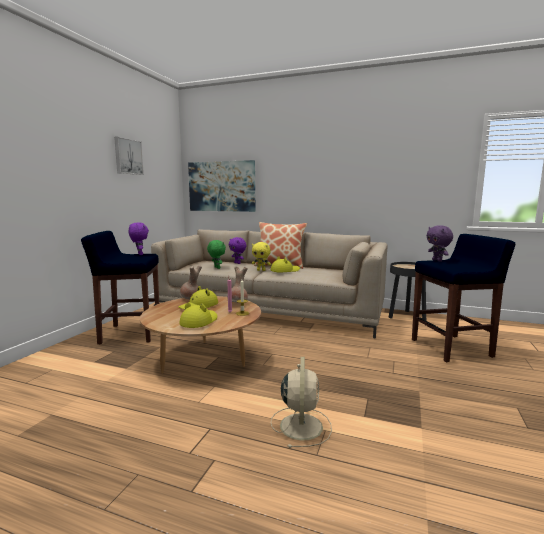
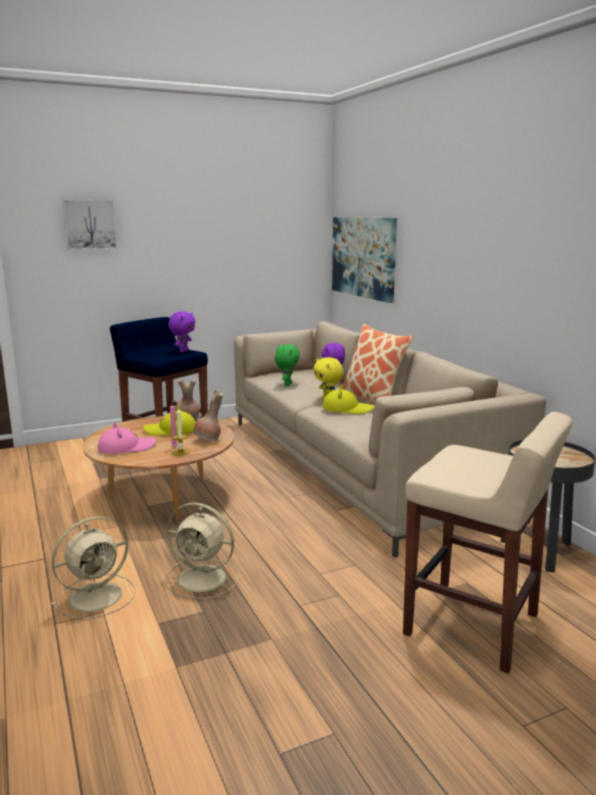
camera: 45 degrees right, 5 degrees up
(128, 156) = (221, 219): picture -> picture (90, 224)
(199, 321) = (126, 448): yellow hat -> pink hat
(330, 385) = (204, 579): none -> beige fan
(437, 260) = (481, 453): purple plush toy -> none
(452, 348) = (474, 626): blue stool -> beige stool

